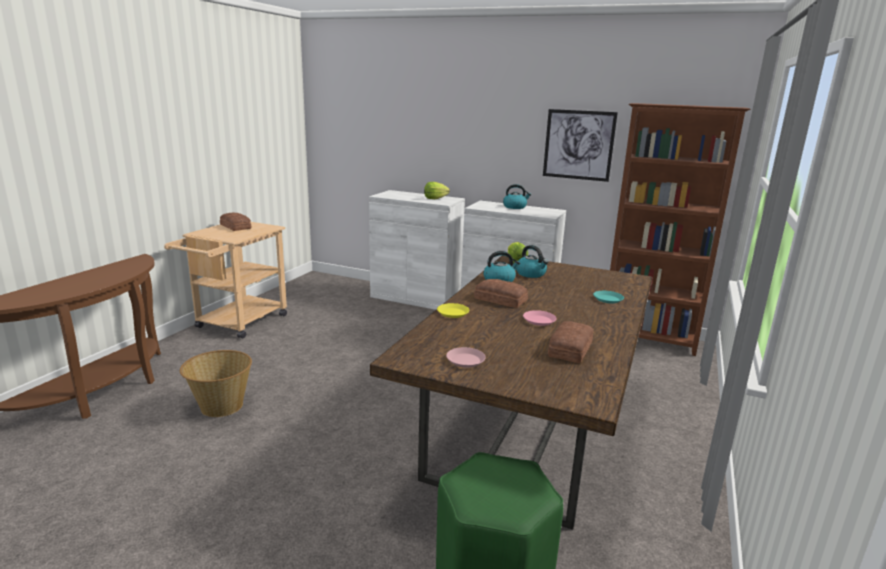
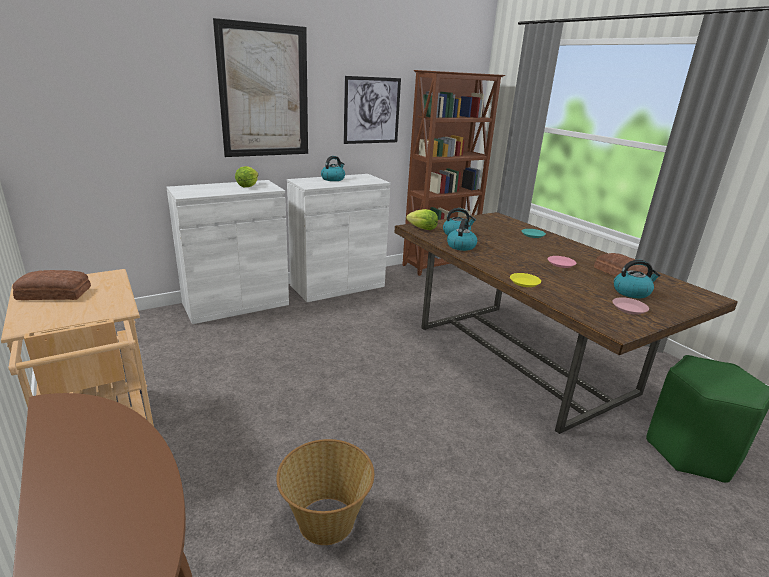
camera: 55 degrees left, 5 degrees up
(470, 122) = (264, 92): none -> picture
(500, 300) = (507, 260): bread -> none
(518, 358) = (632, 292): none -> kettle

